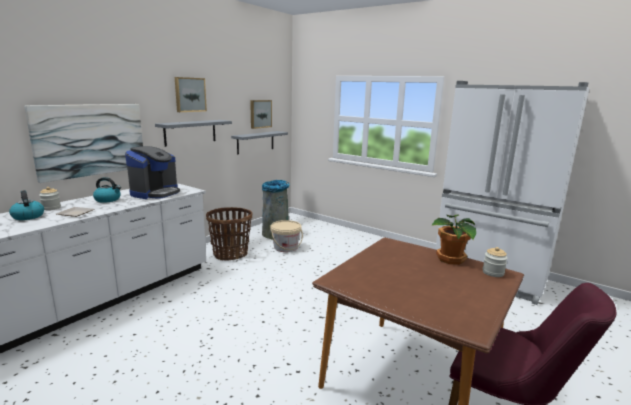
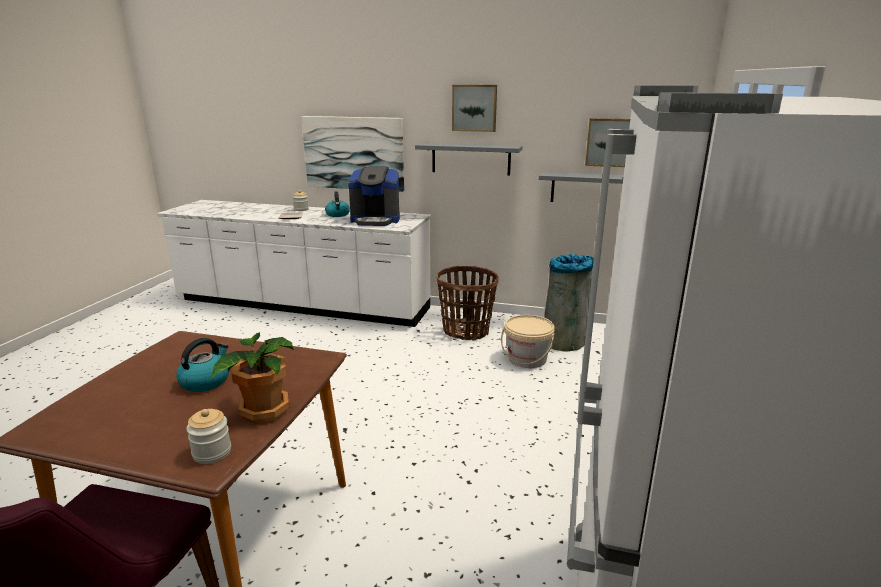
camera: 70 degrees right, 5 degrees up
(28, 216) = (276, 210): kettle -> kettle (206, 381)

